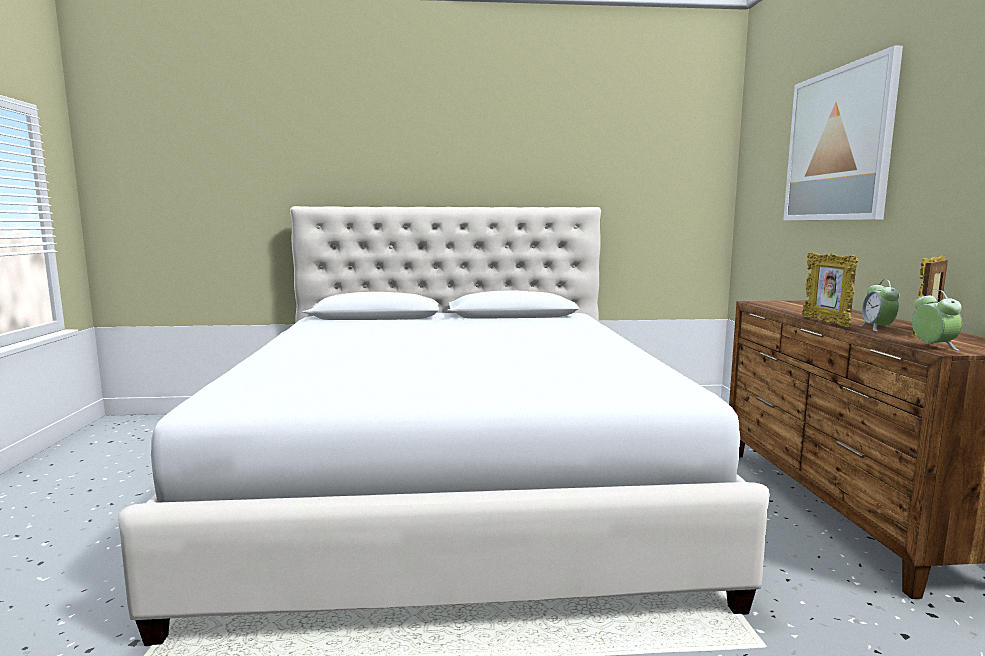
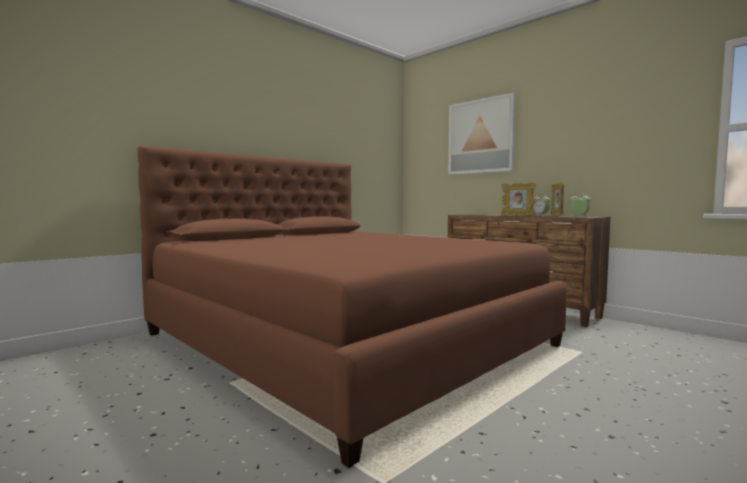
camera: 40 degrees left, 5 degrees down
(453, 479) = (345, 339): white bed -> brown bed

